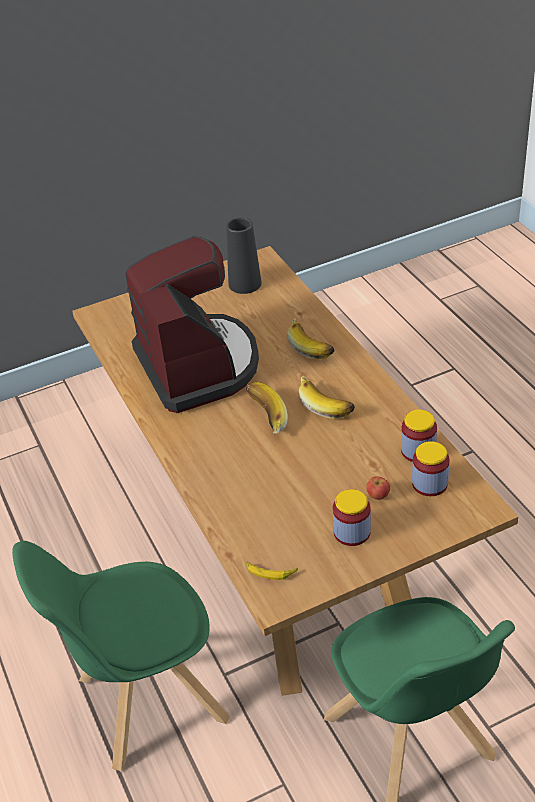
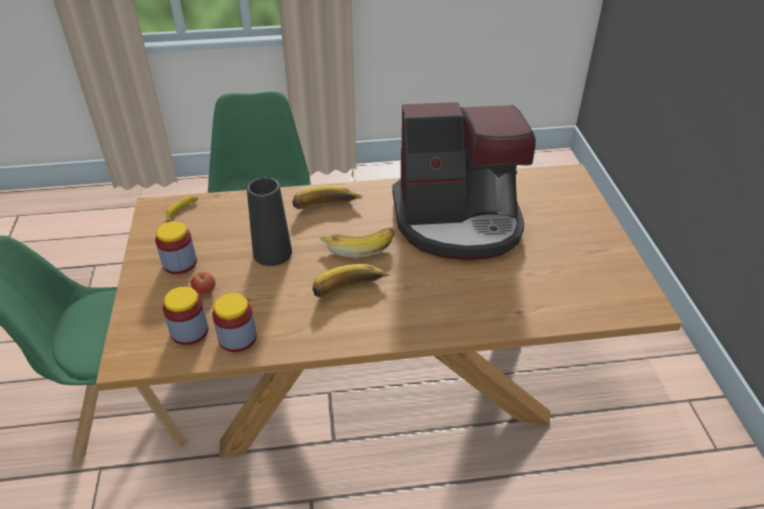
camera: 105 degrees right, 0 degrees up
(245, 284) = (595, 281): black vase -> black vase (272, 253)
(312, 346) = (452, 306): banana -> banana (327, 209)

